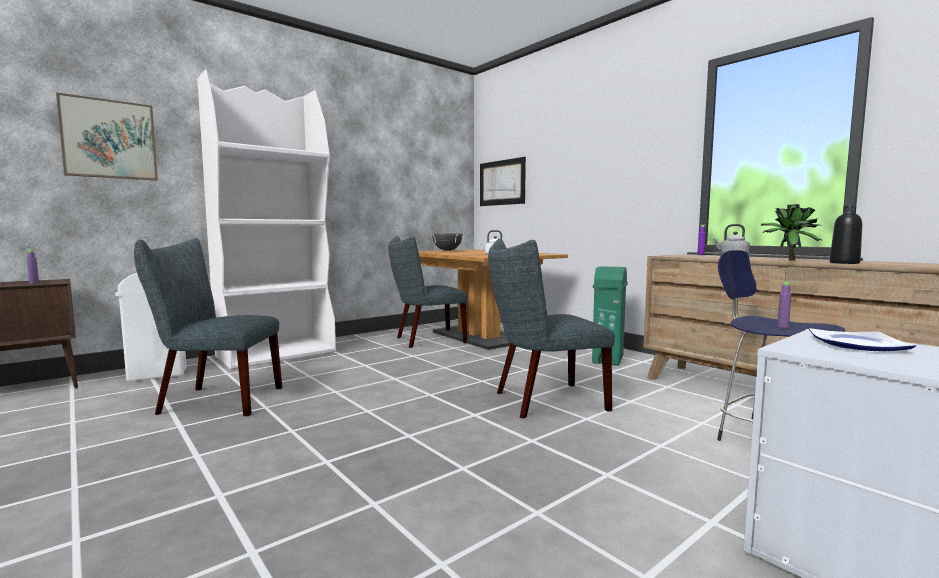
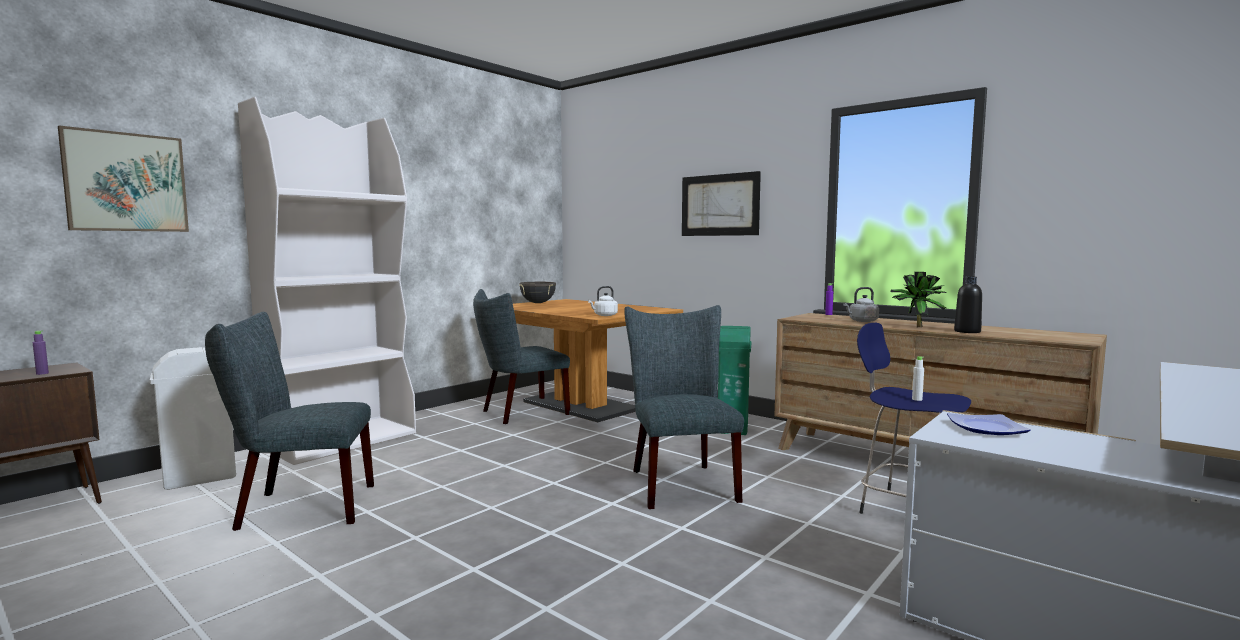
camera: 10 degrees left, 0 degrees up
(502, 182) = (598, 220): picture -> picture (719, 205)
(543, 401) = (679, 482): grey chair -> grey chair turned 105 degrees clockwise
(783, 326) = (917, 399): purple bottle -> white bottle

